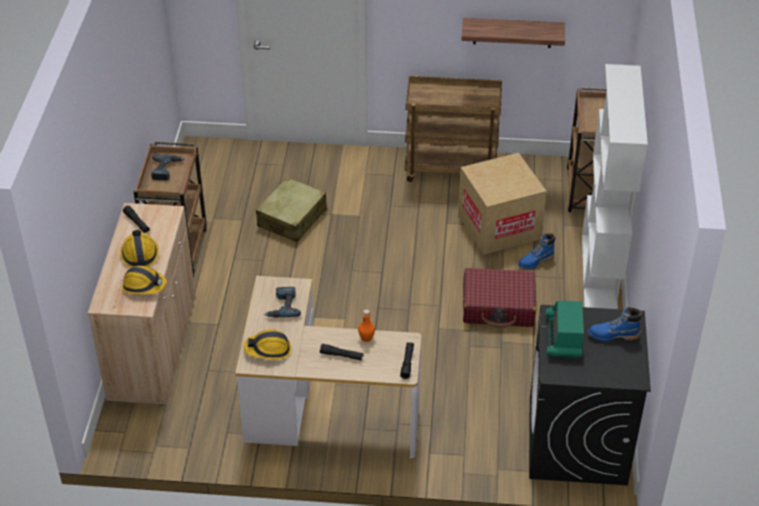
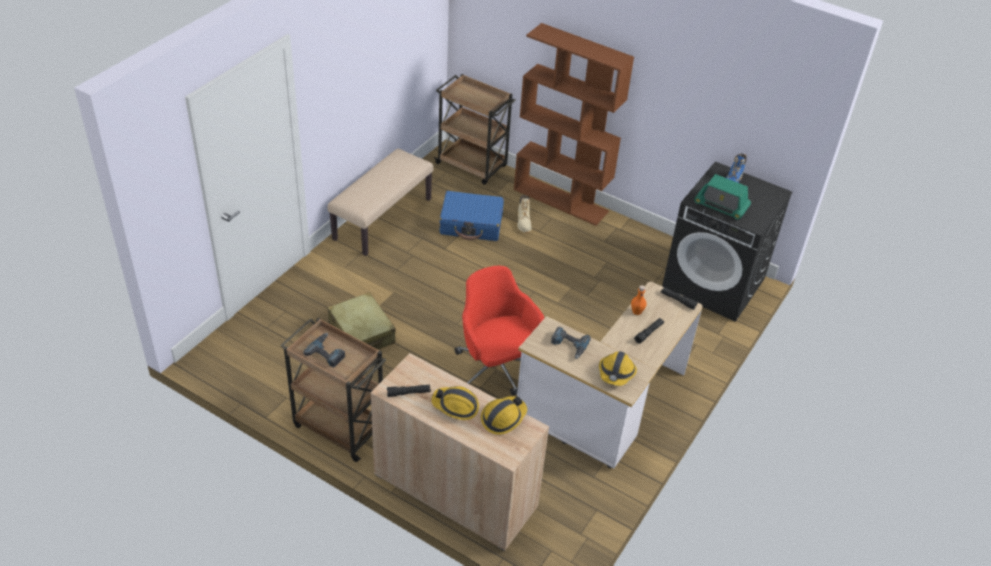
camera: 65 degrees left, 0 degrees up
(313, 318) = (496, 369): none -> red office chair
(451, 168) = (382, 218): brown cart -> beige bench
(498, 306) = (557, 262): red suitcase -> none
(499, 226) = (471, 224): cardboard box -> blue suitcase
(512, 32) = (387, 73): shelf -> none
(535, 261) = (524, 223): blue boot -> beige boot
(600, 275) = (561, 200): white bookcase -> brown bookcase

